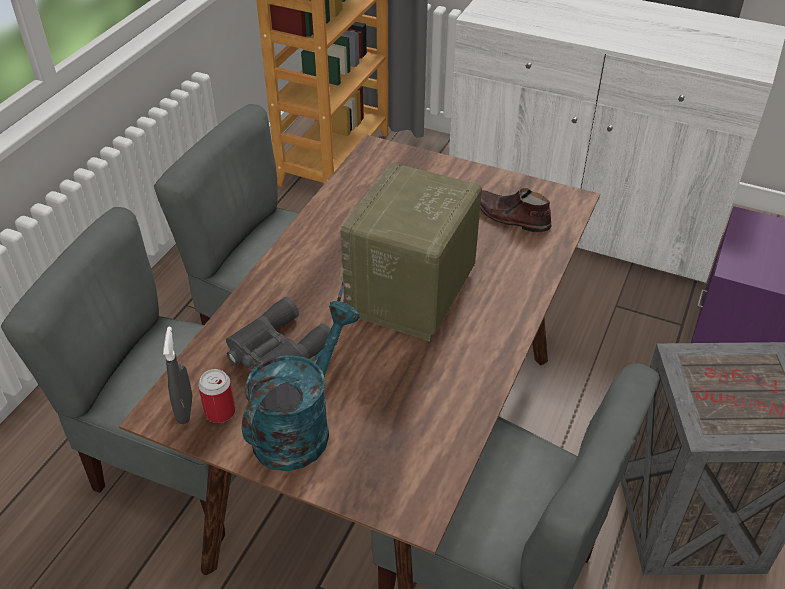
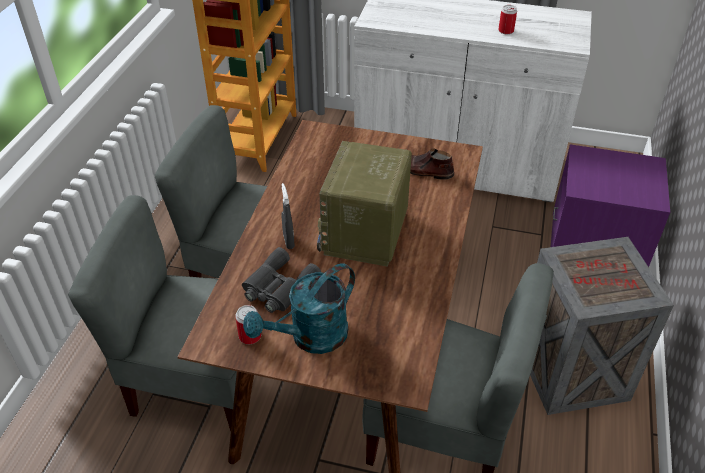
camera: 10 degrees left, 0 degrees up
(185, 410) = (223, 338): grey spray bottle -> grey spray bottle (288, 241)
(300, 426) = (310, 338): turquoise watering can -> turquoise watering can turned 150 degrees counterclockwise
(660, 42) = (505, 31): none -> can

